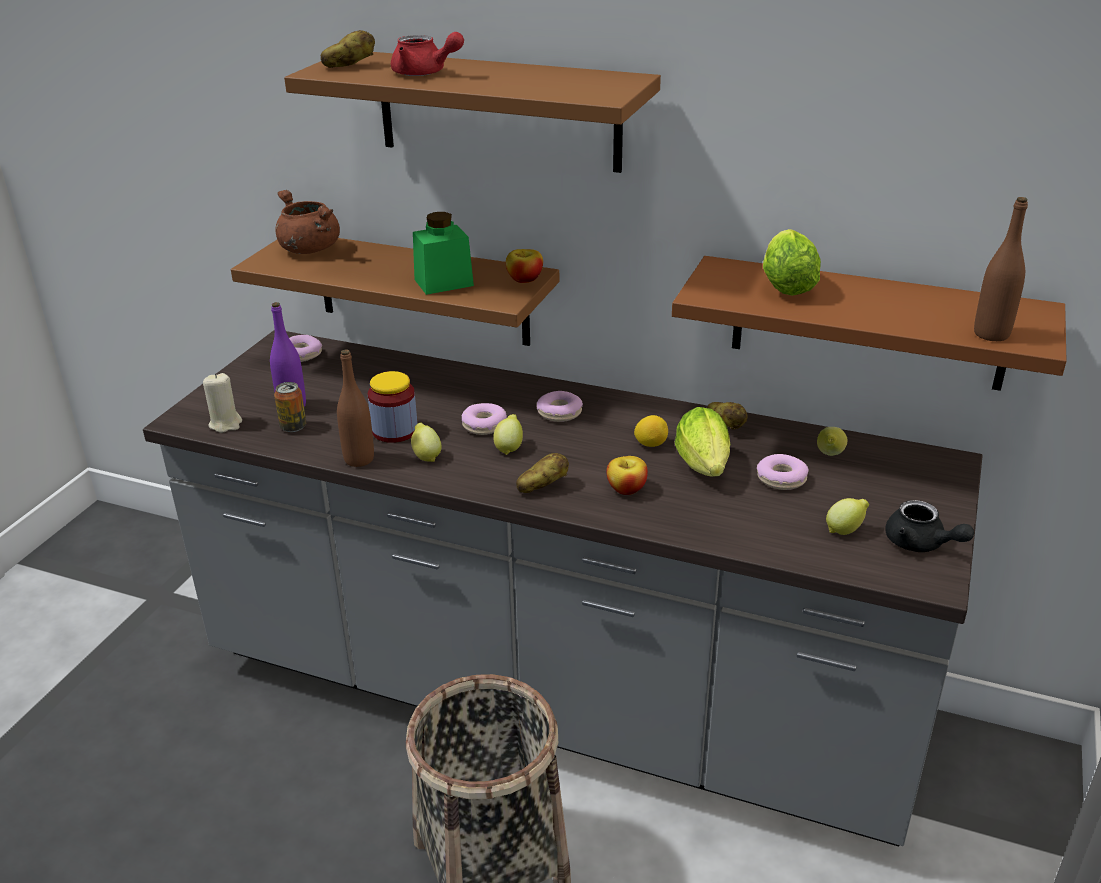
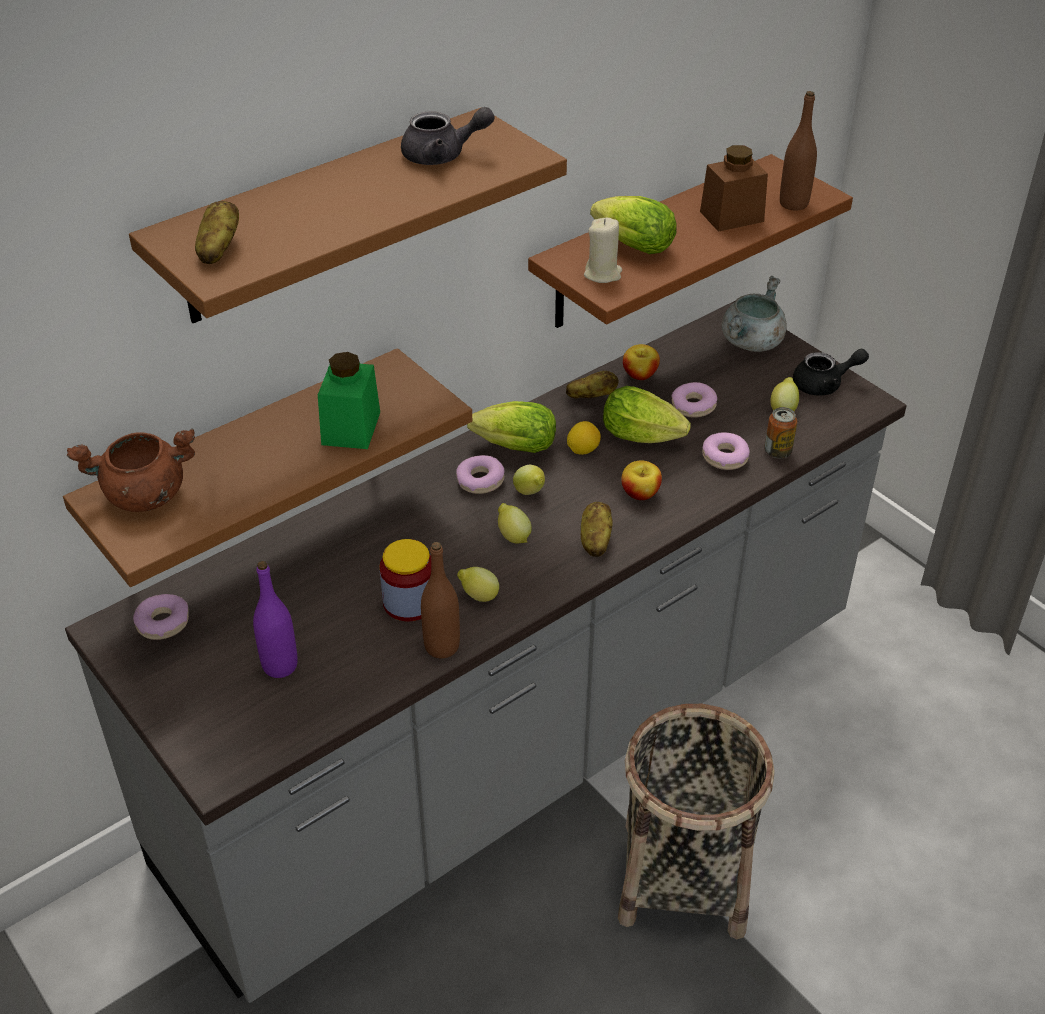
camera: 60 degrees left, 10 degrees up
(226, 424) = (266, 733): beige candle -> beige candle (603, 274)
(293, 427) = (328, 678): can -> can (777, 451)
(424, 73) = (315, 216): red teapot -> none
(484, 425) = (457, 537): donut -> donut (725, 457)
(524, 279) = (400, 376): apple -> apple (640, 374)
(563, 80) = (442, 155): none -> grey teapot
(615, 412) = (510, 447): none -> lettuce
(829, 455) = (681, 367): lemon -> lemon (530, 493)
(912, 312) = (731, 216): none -> brown jar
(923, 481) = (752, 343): none -> grey cooking pot

